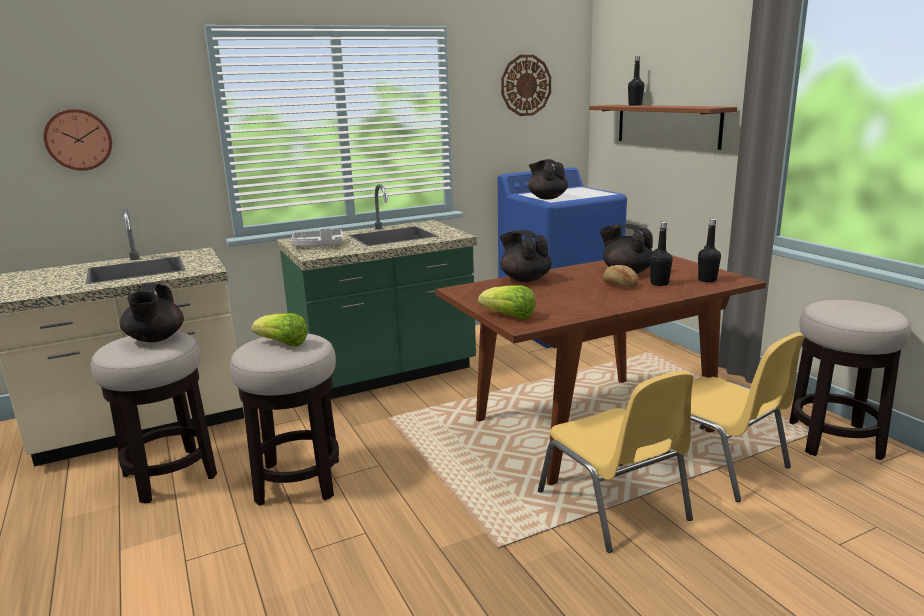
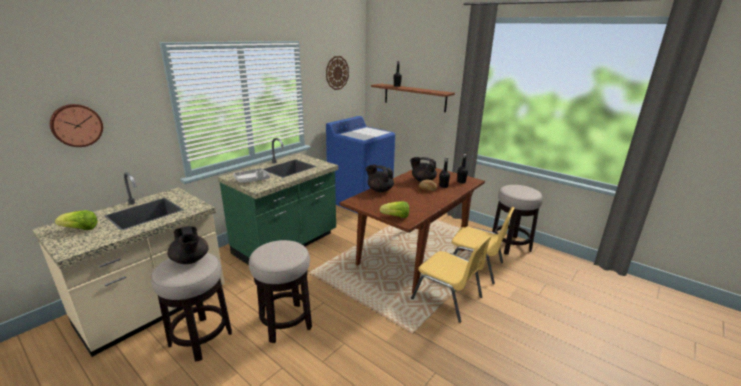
camera: 25 degrees left, 5 degrees up
(283, 344) = (279, 251): lettuce -> lettuce (80, 229)
(547, 198) = (358, 137): black teapot -> none

